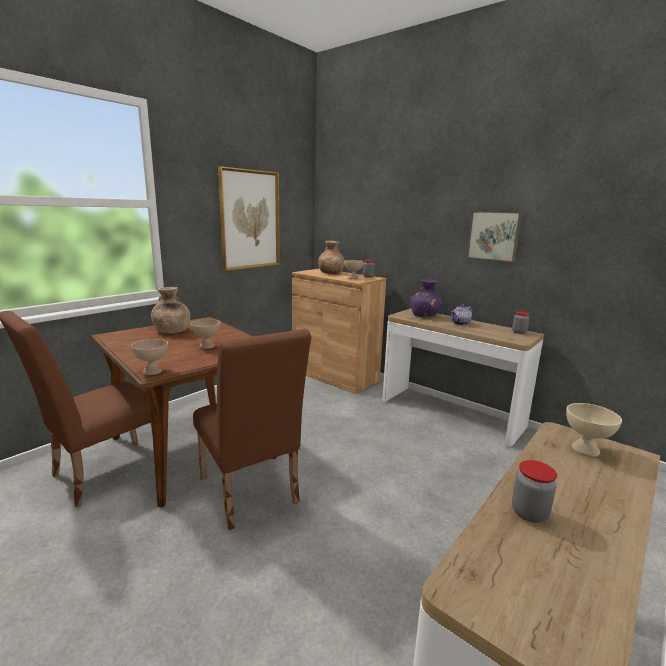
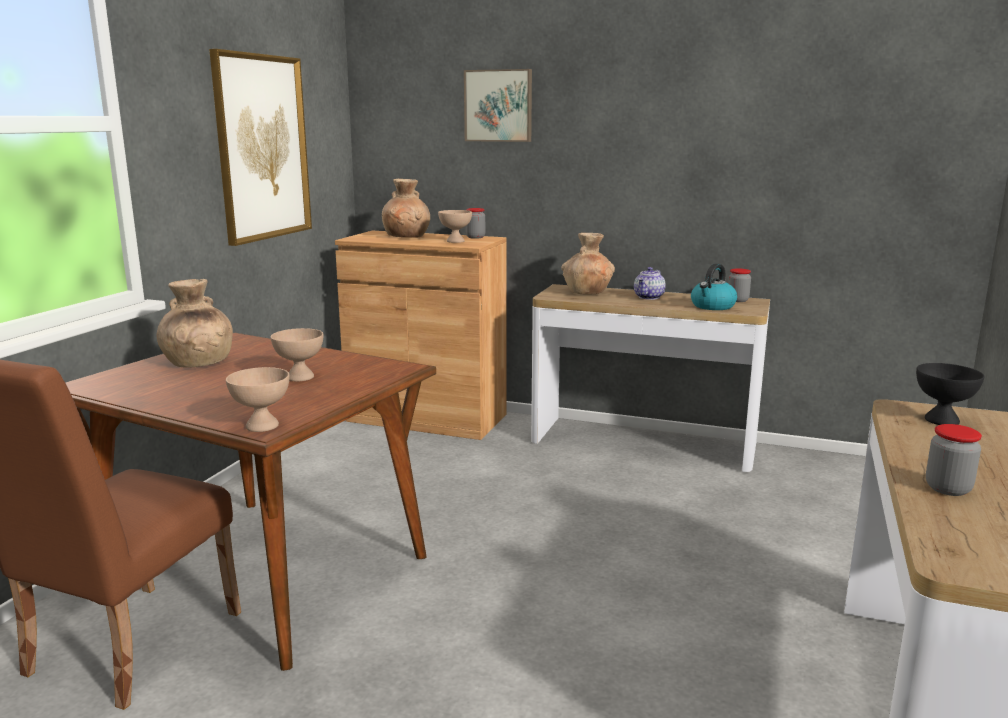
camera: 20 degrees left, 0 degrees up
(250, 495) = (426, 616): brown chair -> none
(424, 316) = (587, 293): purple vase -> brown vase
(494, 236) = (684, 157): picture -> picture (499, 106)
(496, 334) = (712, 306): none -> kettle
(586, 450) = (943, 420): beige bowl -> black bowl

